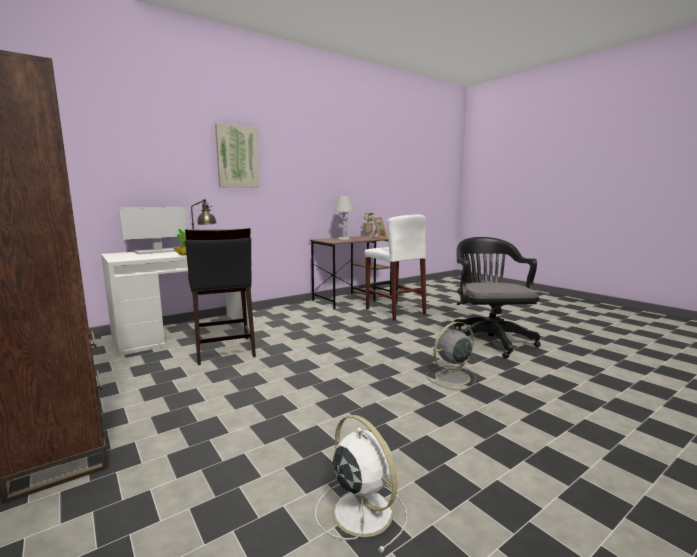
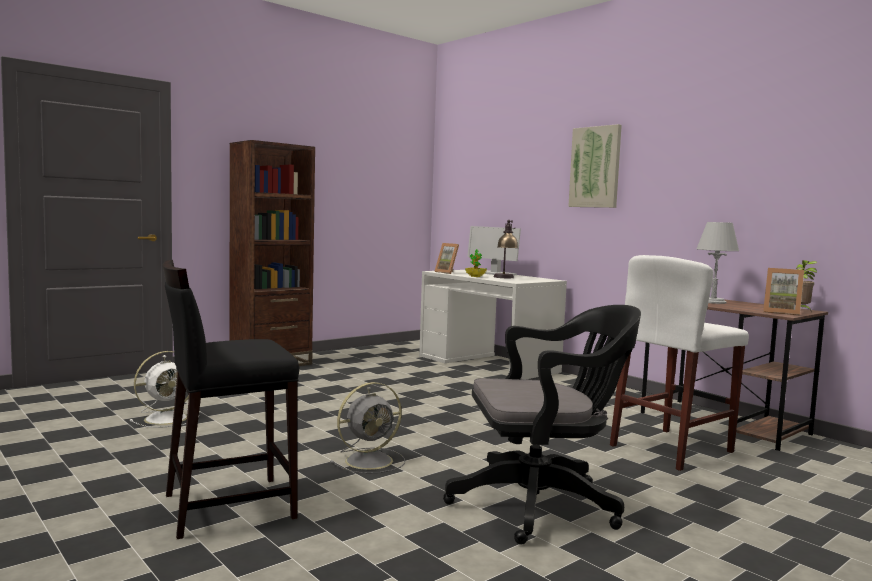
camera: 85 degrees right, 5 degrees down
(137, 258) = (448, 272): none -> picture frame
(224, 351) = (438, 378): black stool -> black stool (227, 506)
(451, 377) = (371, 460): grey fan -> grey fan turned 90 degrees clockwise

